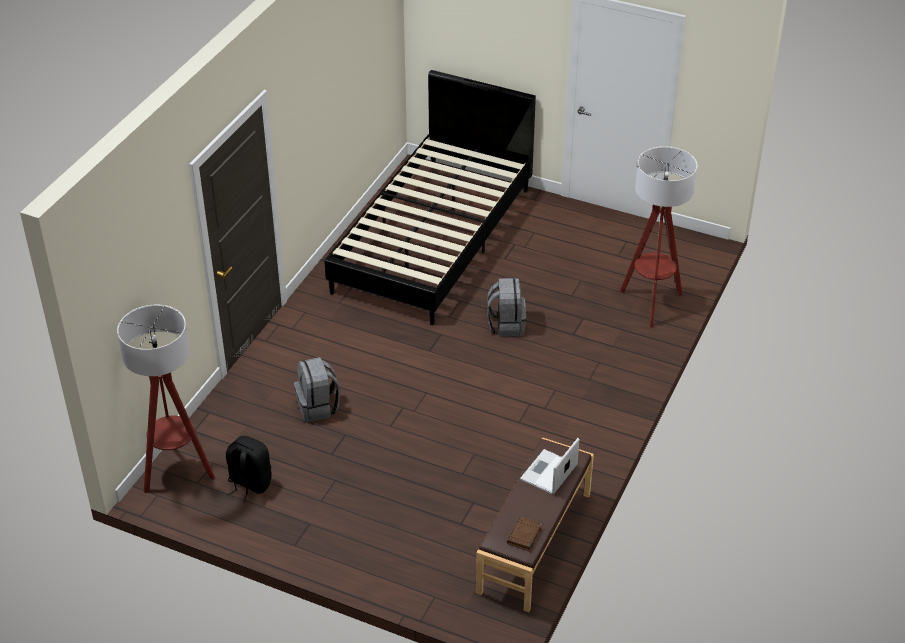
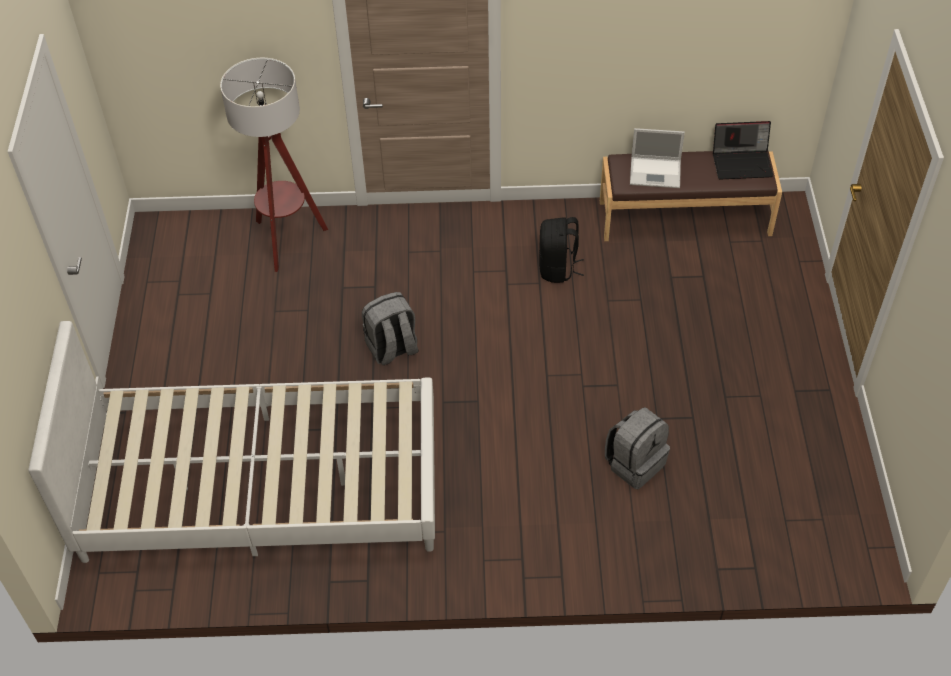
camera: 115 degrees left, 10 degrees up
(177, 471) = (822, 549): floor lamp -> none
(249, 484) = (787, 469): black backpack -> black backpack (558, 268)
(433, 239) = (261, 486): black bed -> white bed
(524, 536) = (742, 163): brown book -> laptop

